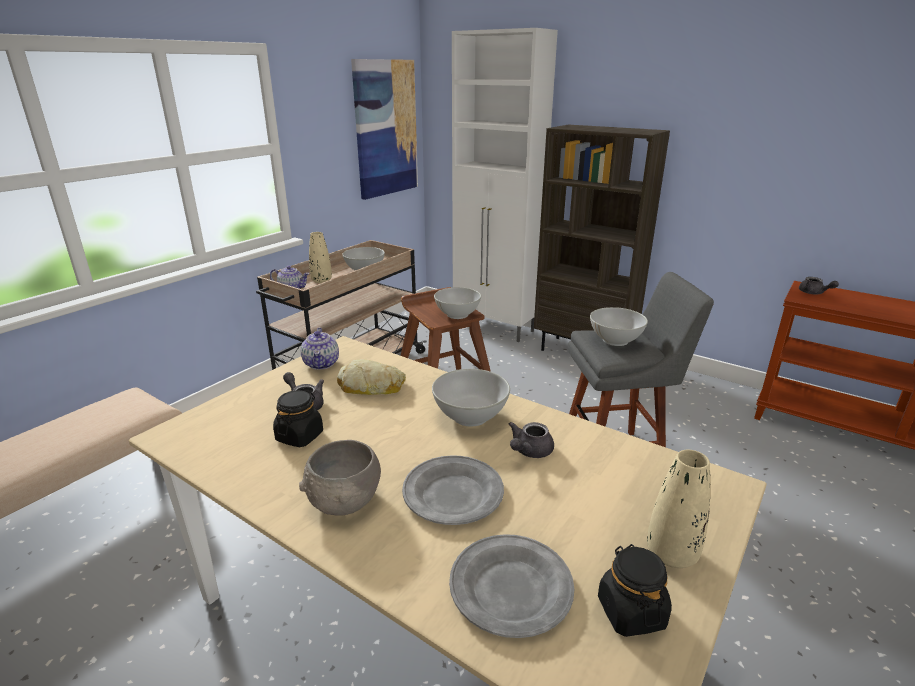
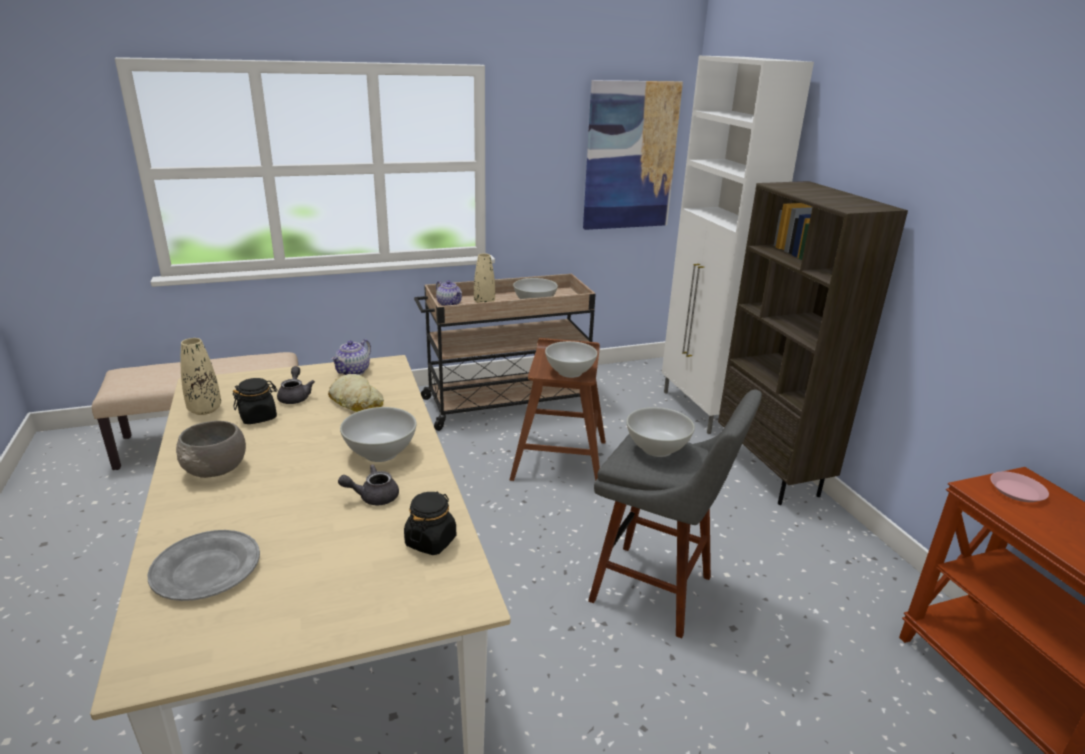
camera: 35 degrees right, 0 degrees up
(452, 493) = (276, 497): grey plate -> none
(631, 612) = (241, 626): black jar -> black jar (431, 541)
(671, 554) = (331, 614): beige vase -> beige vase (205, 410)
(813, 293) = (1017, 491): grey teapot -> pink plate

